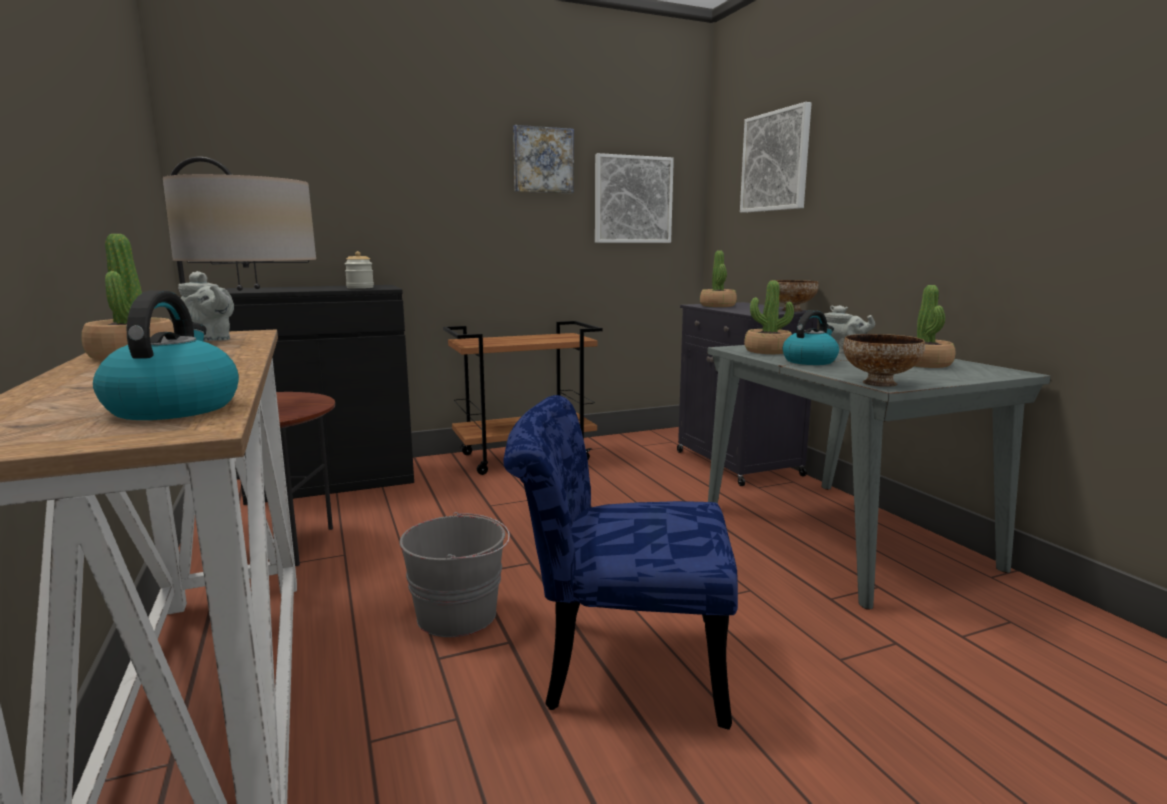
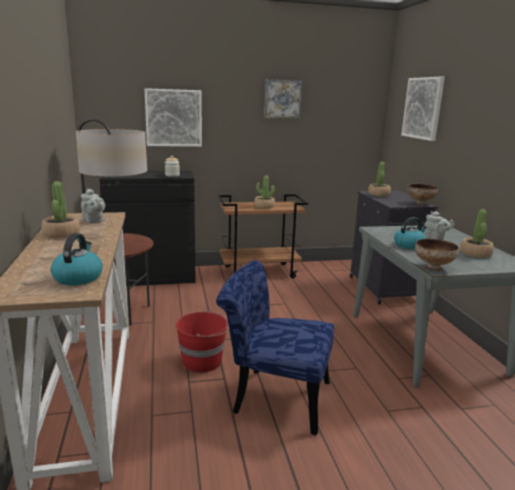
camera: 10 degrees right, 5 degrees up
(459, 614) = (203, 361): grey bucket -> red bucket
(633, 200) = (337, 122): picture -> picture (173, 118)
(767, 351) = (391, 234): potted plant -> potted plant (264, 206)

